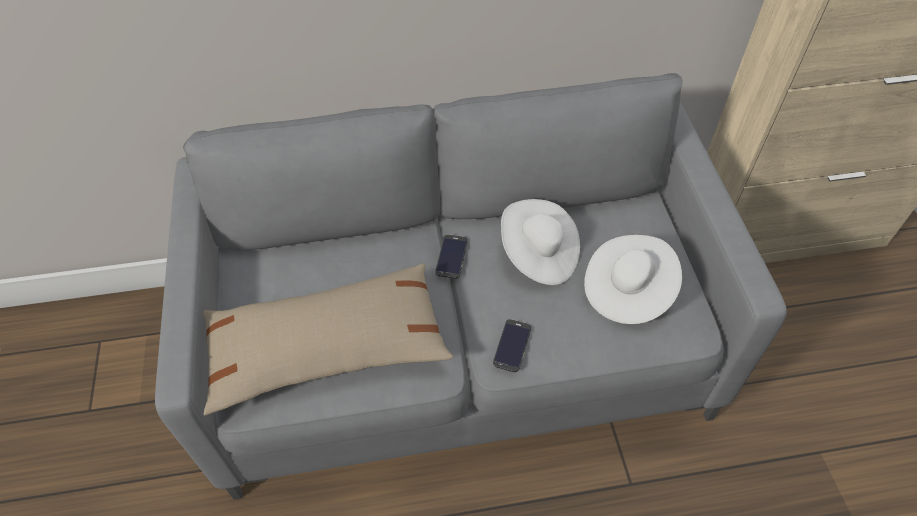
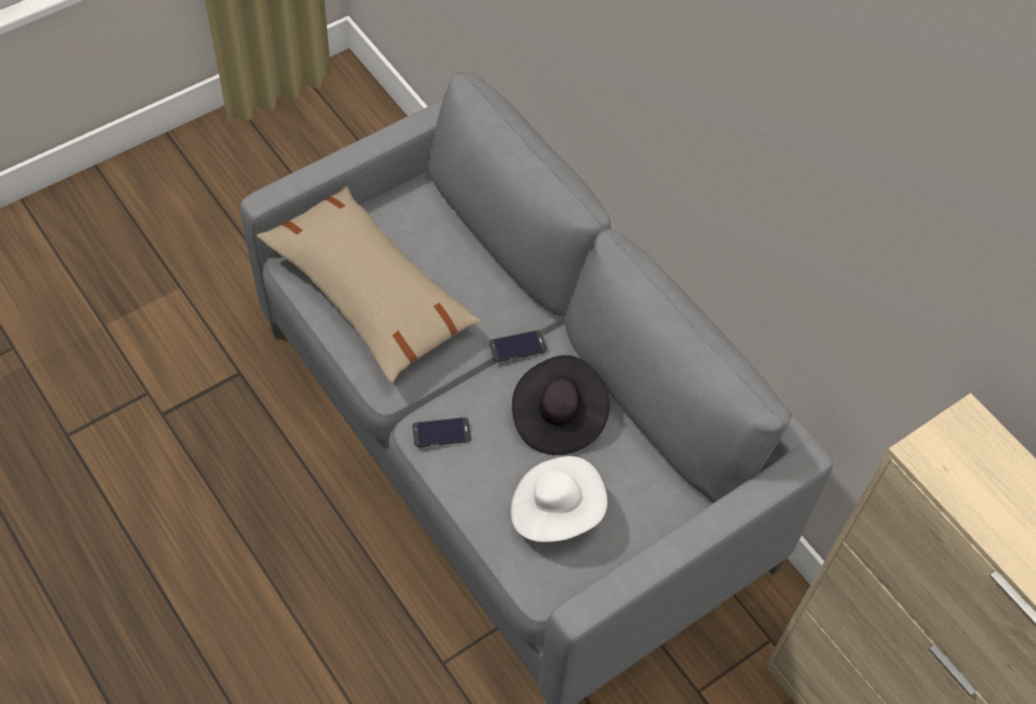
camera: 60 degrees right, 5 degrees up
(538, 255) = (557, 417): white hat -> black hat

